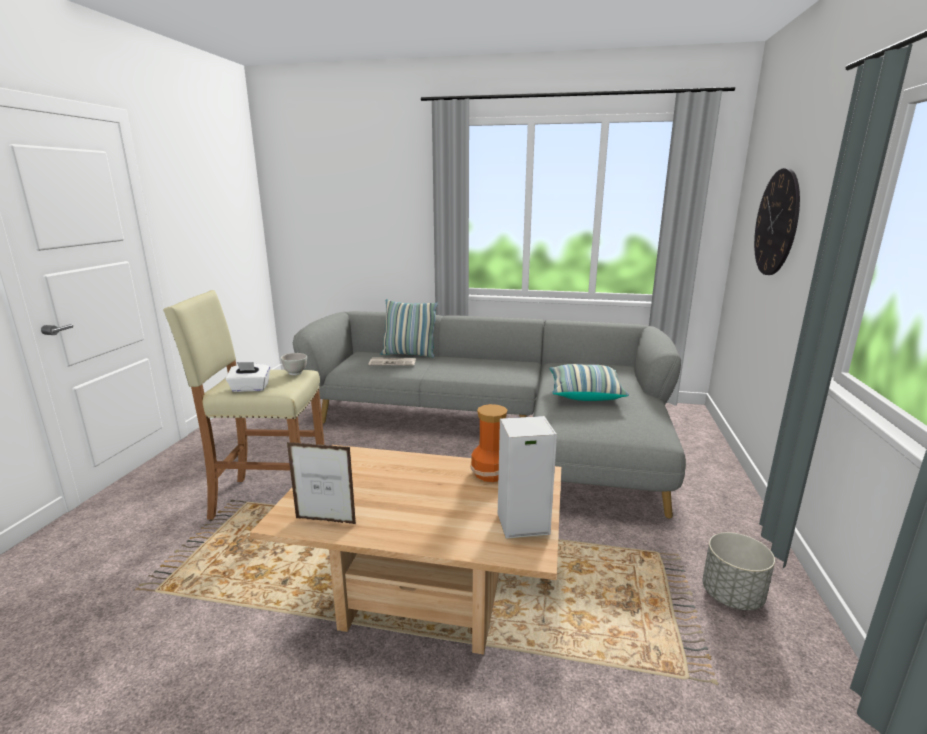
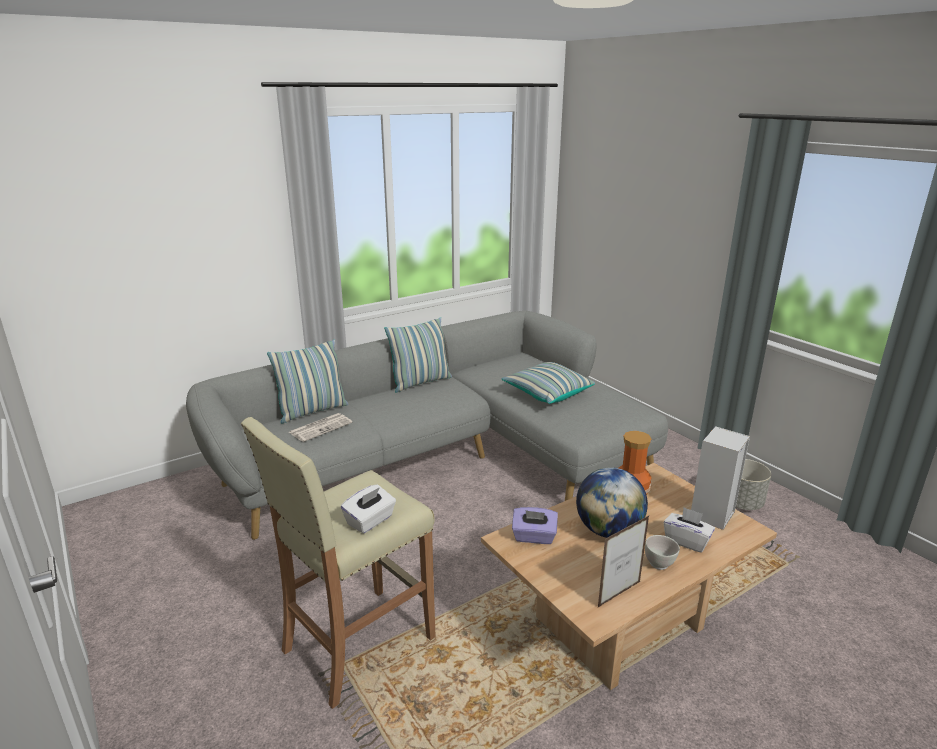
camera: 45 degrees left, 5 degrees up
(295, 373) = (368, 482): white bowl -> white bowl (659, 564)
(358, 461) = (534, 537): none -> purple tissue box
(412, 485) = (608, 530): none -> globe
(454, 525) = (686, 541): none -> white tissue box
(507, 360) = (420, 382): none -> pillow
(776, 223) = (636, 211): wall clock -> none

